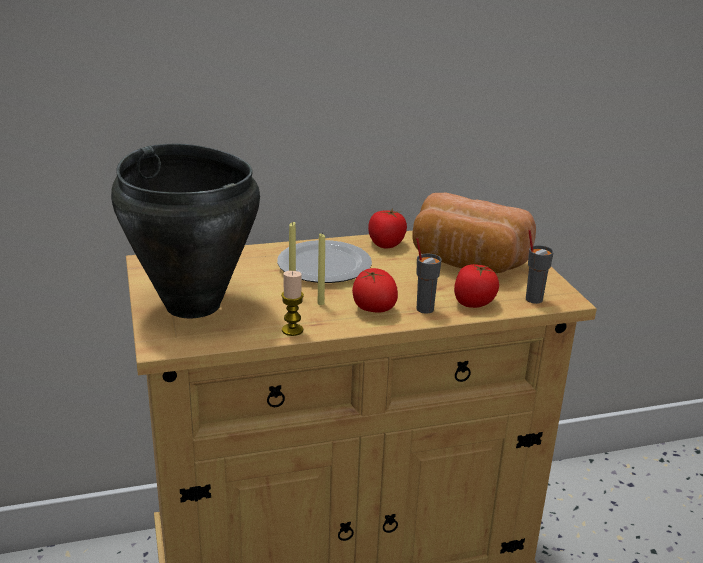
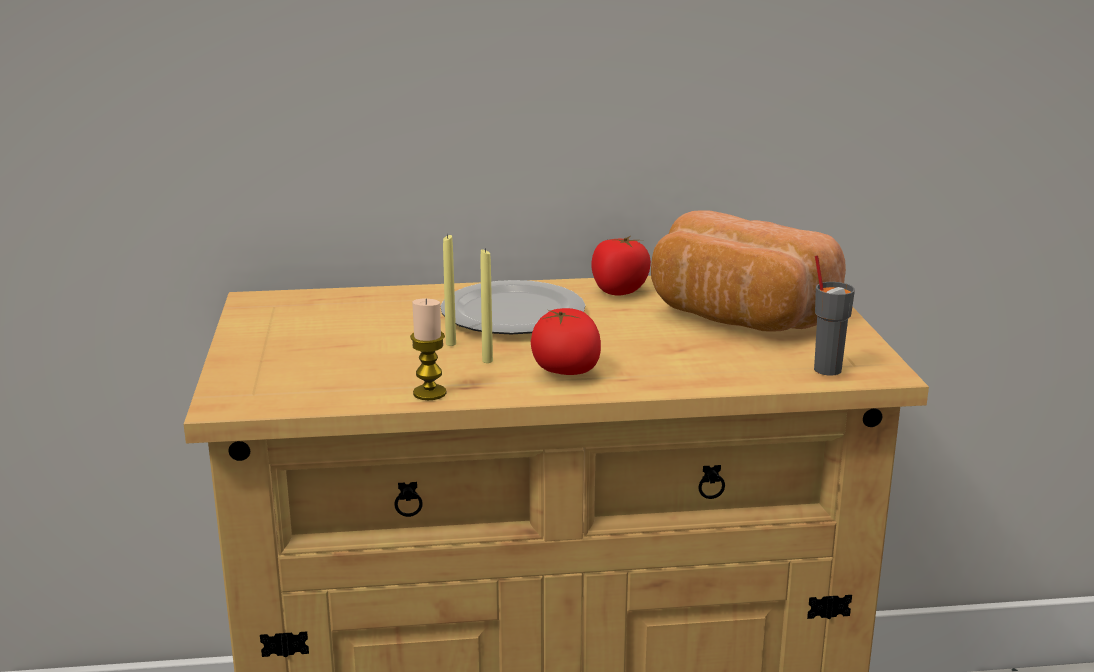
camera: 10 degrees right, 5 degrees down
(193, 304) = (297, 354): black cooking pot -> none
(424, 308) = (646, 374): grey cup -> none
(473, 302) = (727, 370): tomato -> none

